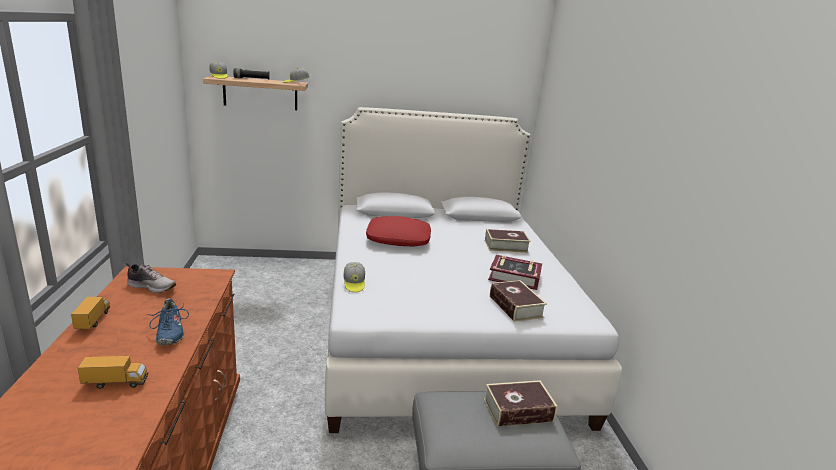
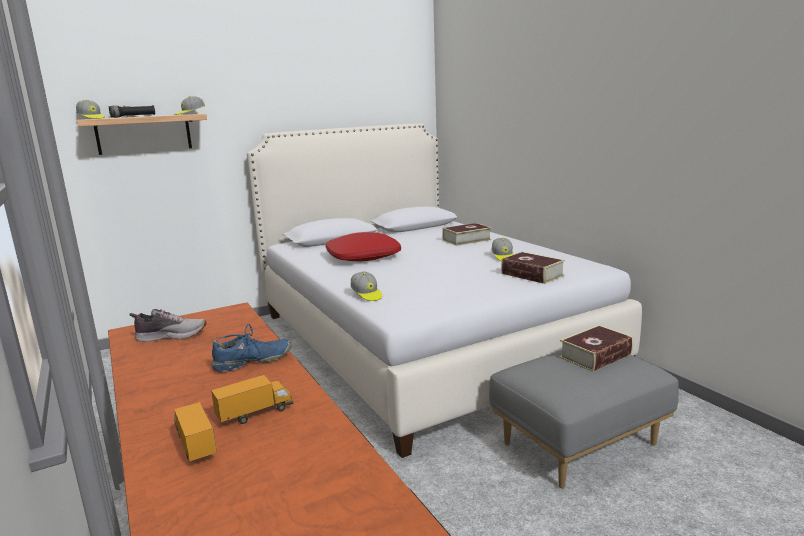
camera: 20 degrees left, 5 degrees down
(93, 321) = (142, 378): toy truck -> toy truck (196, 446)
(169, 333) = (252, 362): blue shoe -> blue shoe turned 75 degrees counterclockwise
(514, 277) = (503, 257): book -> cap

